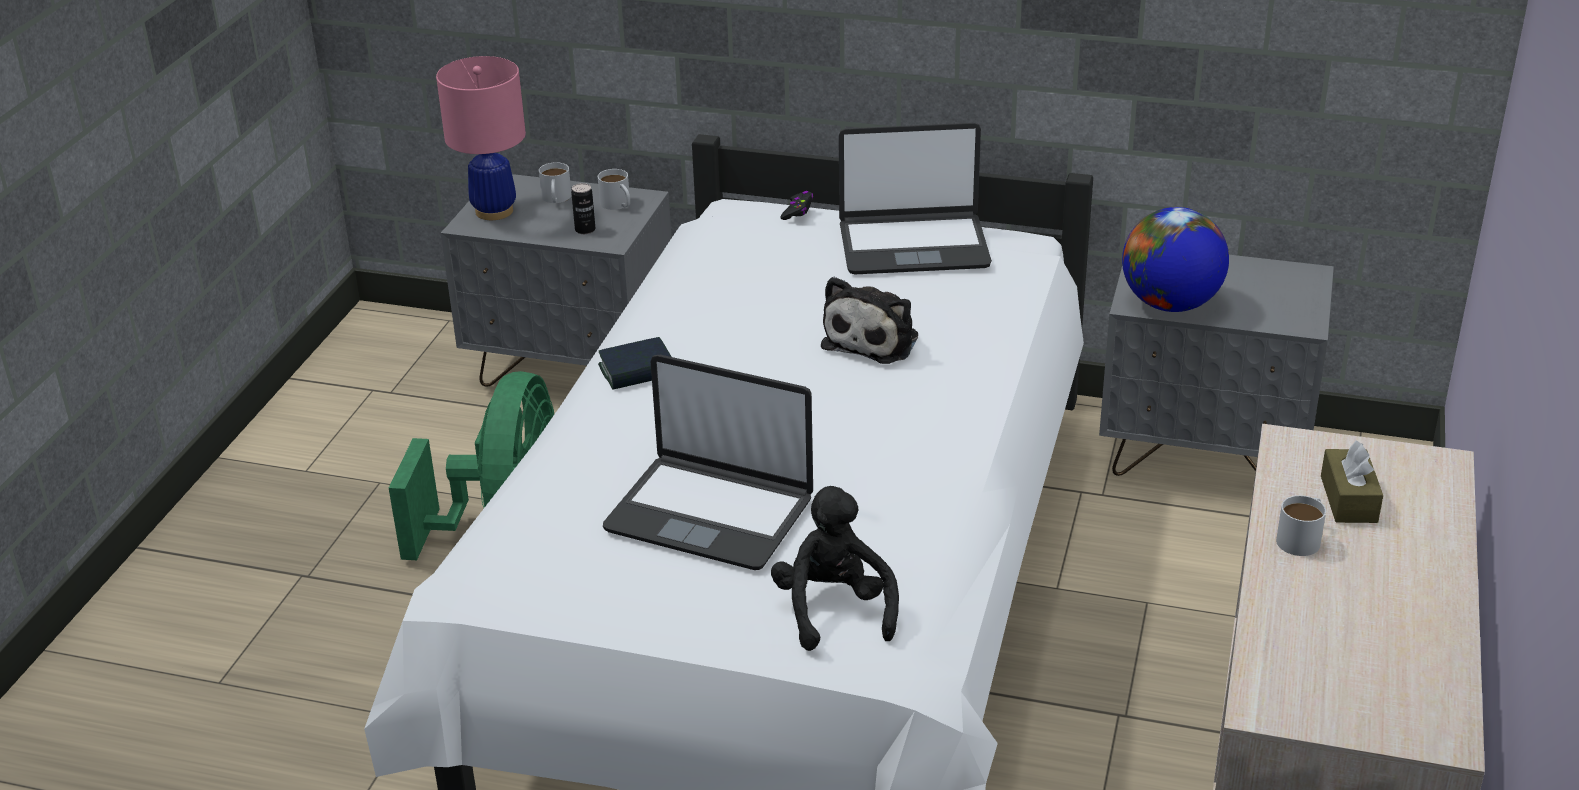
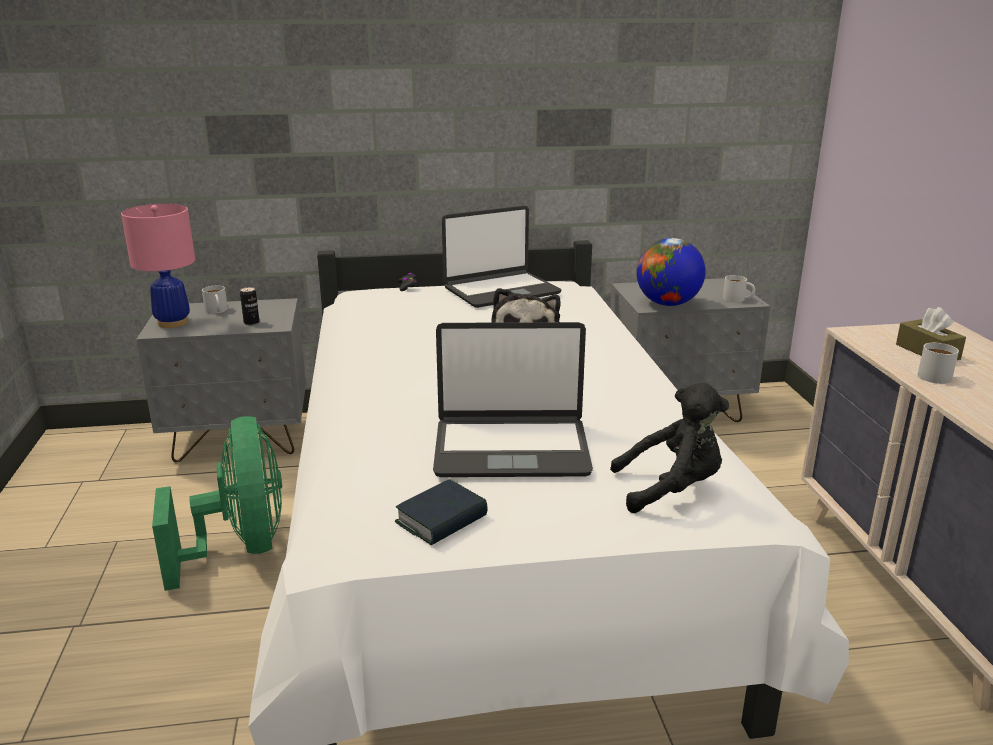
camera: 25 degrees left, 10 degrees down
(618, 205) = (266, 308): white mug -> white mug (738, 299)
(637, 371) = (370, 377): book -> book (442, 520)
(834, 609) = (671, 489): black plush toy -> black plush toy turned 120 degrees clockwise

